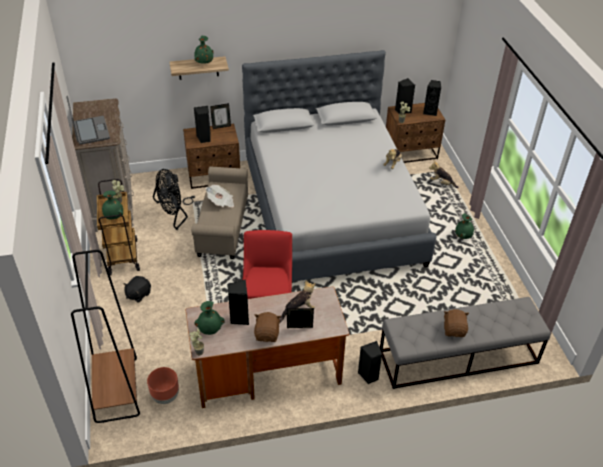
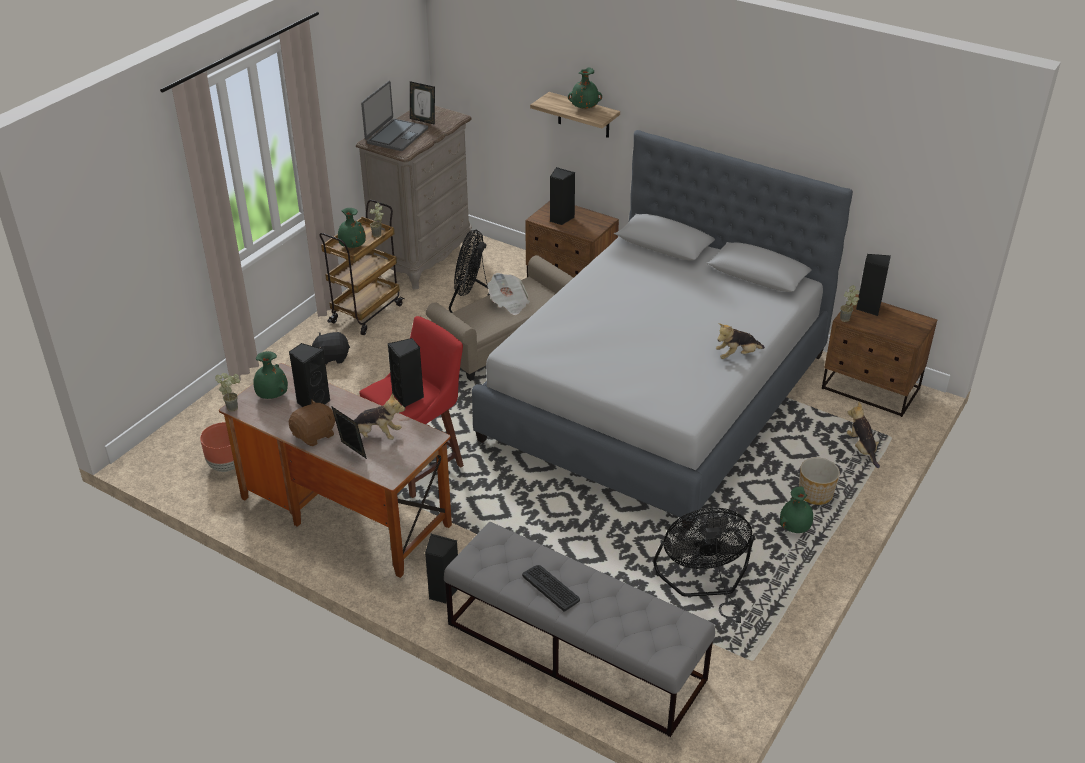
camera: 45 degrees right, 5 degrees down
(117, 390) = (196, 430): clothes rack -> none
(221, 126) = (598, 215): picture frame -> picture frame (423, 120)
(430, 112) = (909, 329): black speaker -> black speaker (408, 397)
(451, 215) = (816, 494): none -> planter
(454, 330) = (551, 587): brown plush toy -> keyboard
(466, 286) = (708, 585): none -> black fan

